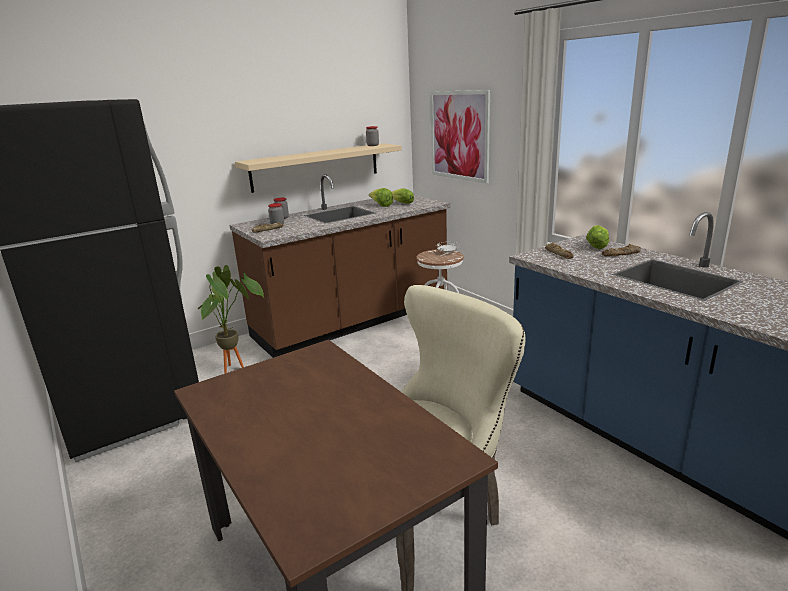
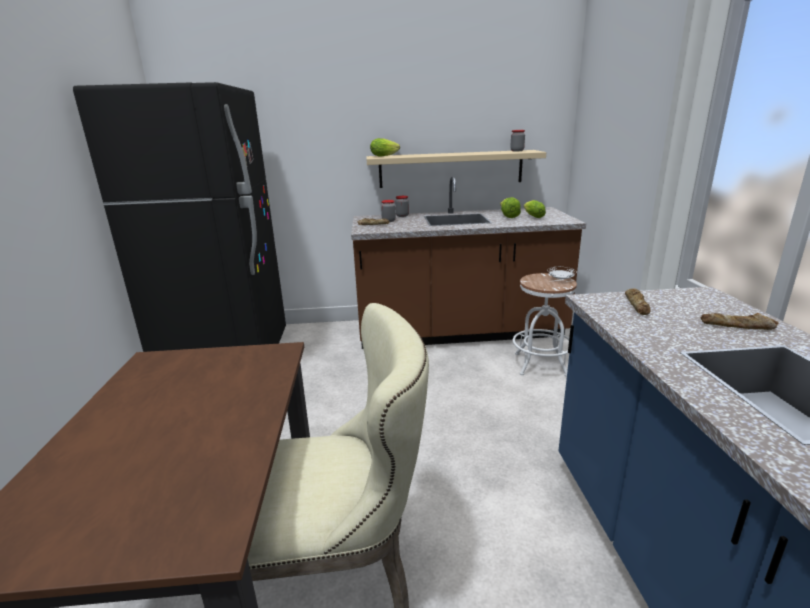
camera: 30 degrees right, 0 degrees up
(237, 367) = (328, 348): potted plant -> none
(459, 135) = (612, 143): picture -> none
(598, 245) = (714, 305): lettuce -> lettuce (386, 155)

